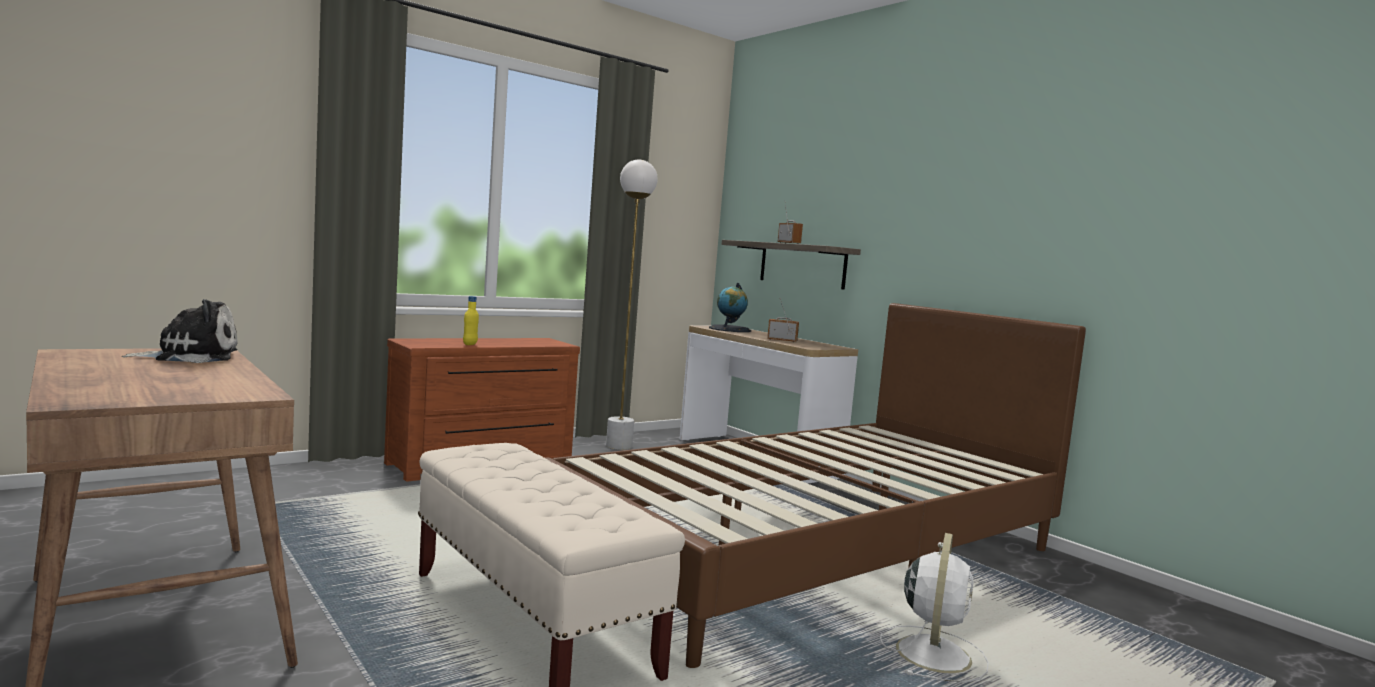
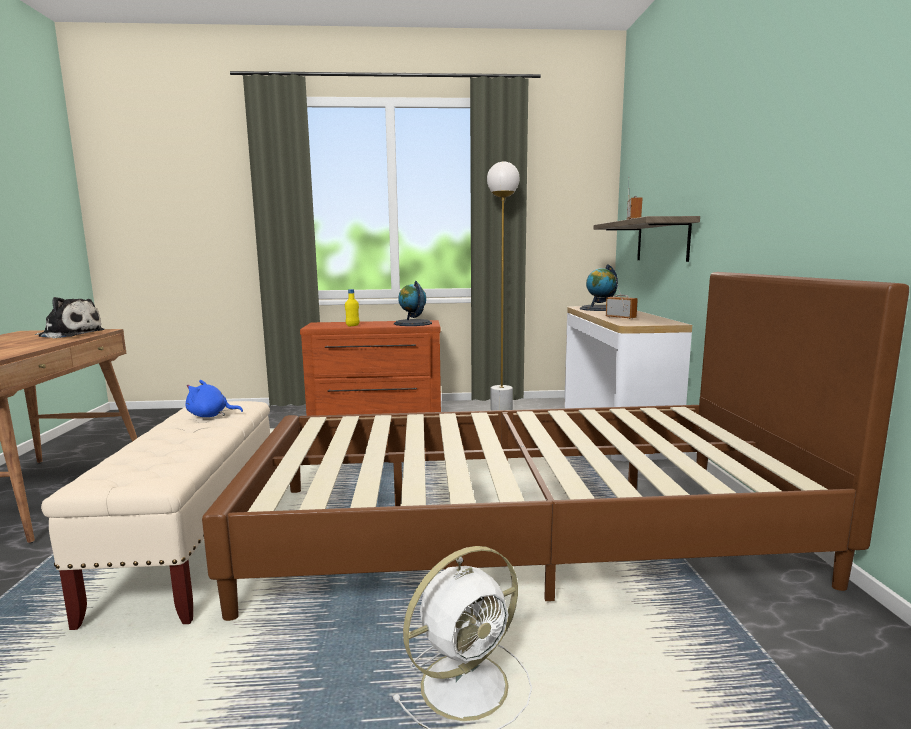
camera: 35 degrees right, 5 degrees up
(509, 461) = (210, 416): none -> blue plush toy
(536, 342) = (412, 323): none -> globe

